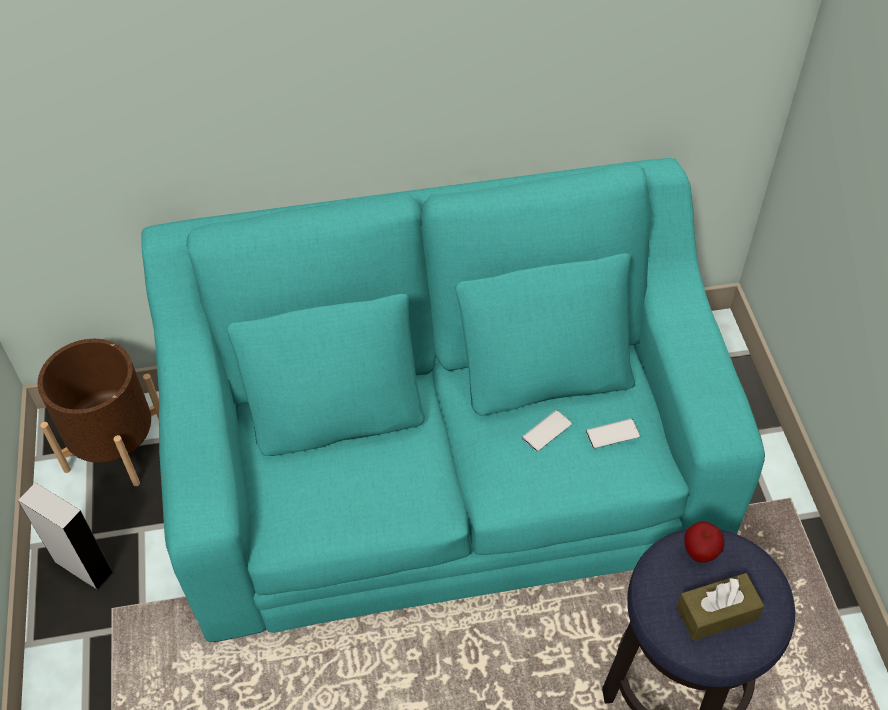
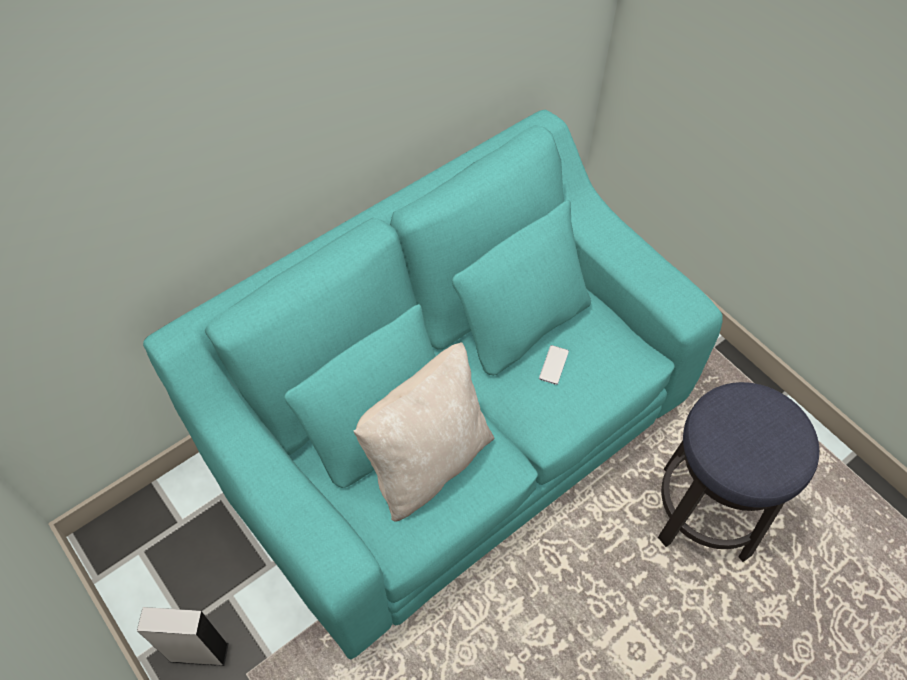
camera: 30 degrees left, 5 degrees up
(116, 446) = (161, 535): brown planter -> none
(360, 468) = (427, 461): none -> beige pillow
(612, 434) = (601, 345): phone -> none
(700, 553) = (728, 409): apple -> none
(717, 613) = (766, 448): brown tissue box -> none

